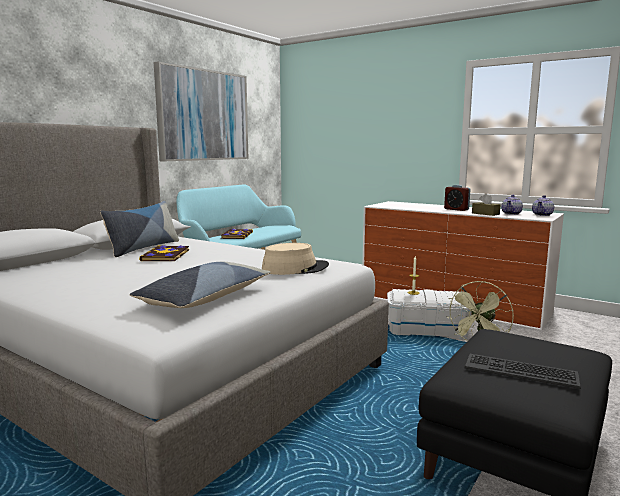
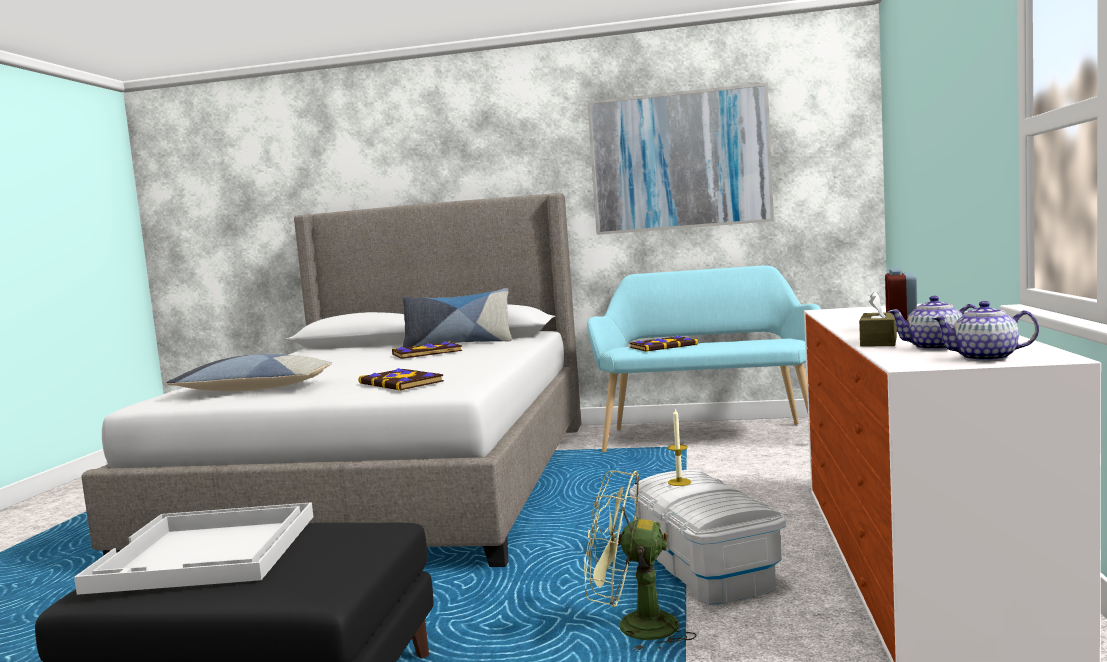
camera: 65 degrees right, 5 degrees down
(295, 268) = (402, 382): beige hat -> book
(520, 371) = (208, 552): keyboard -> white tray

